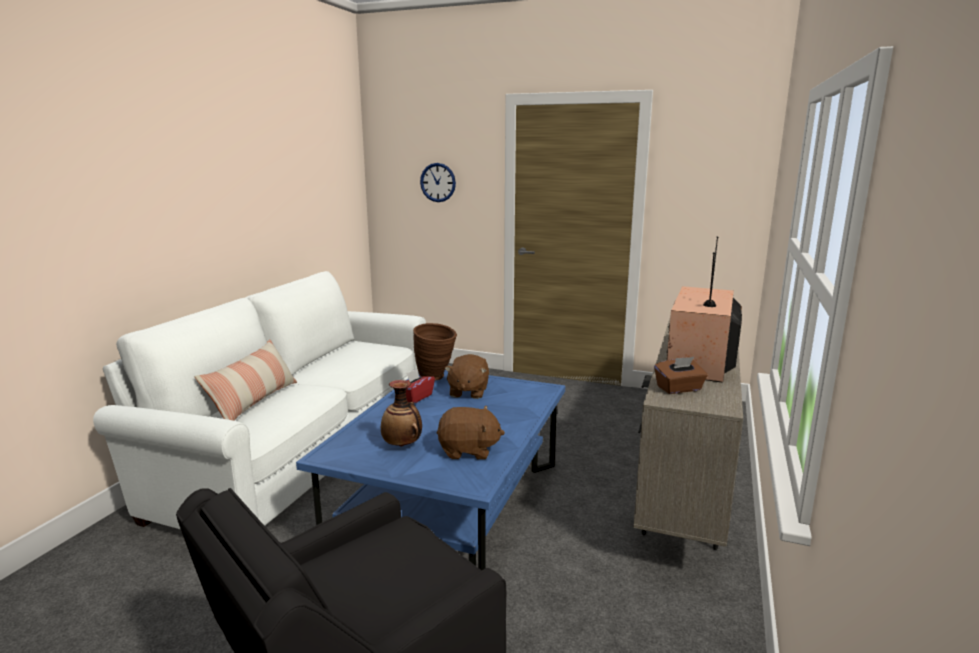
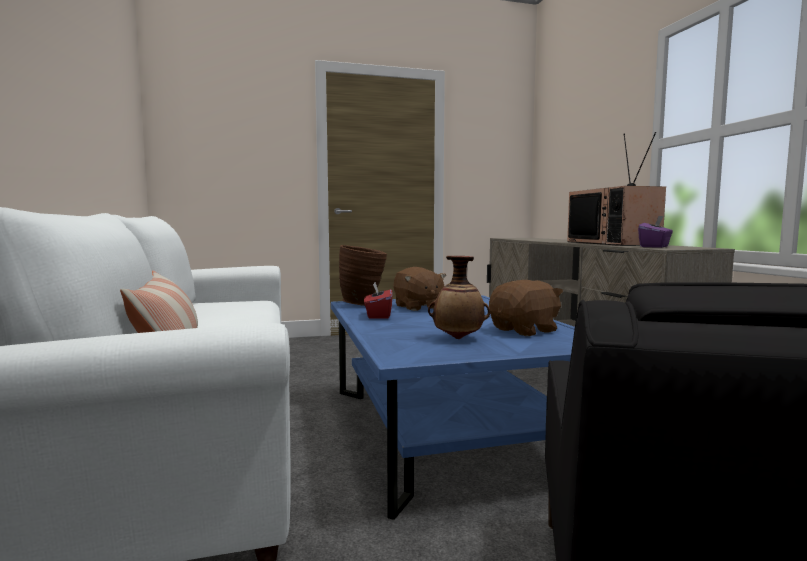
camera: 35 degrees left, 10 degrees down
(438, 182) = (241, 143): wall clock -> none
(679, 389) = (655, 247): brown tissue box -> purple tissue box

